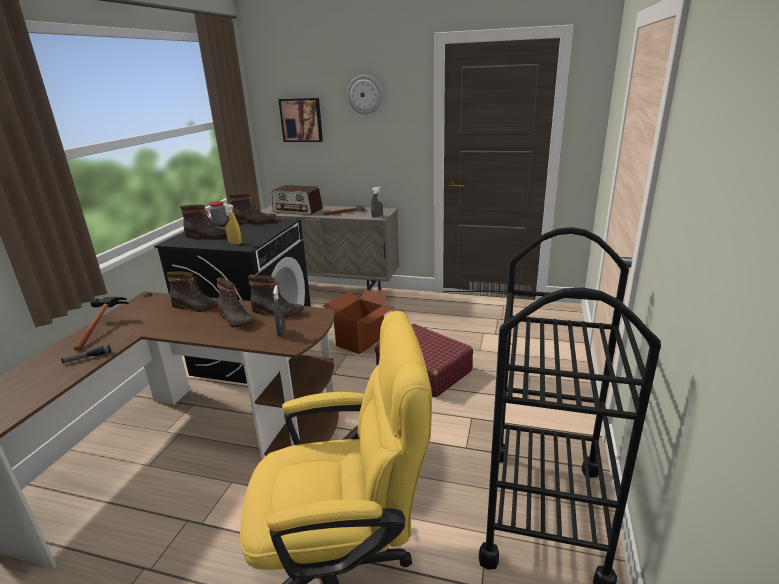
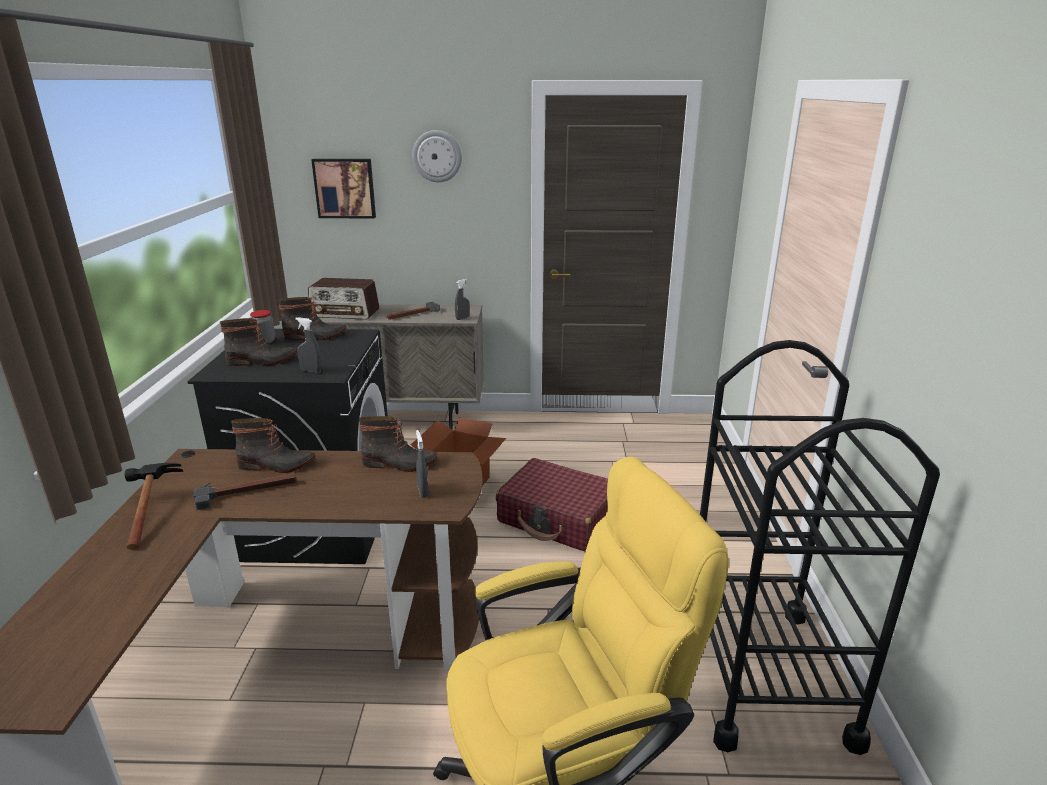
camera: 15 degrees left, 0 degrees up
(87, 358) = (156, 558): flashlight -> none
(168, 321) = (247, 491): none -> hammer
(235, 243) = (311, 371): yellow spray bottle -> grey spray bottle
(235, 319) = (346, 479): boot -> none

